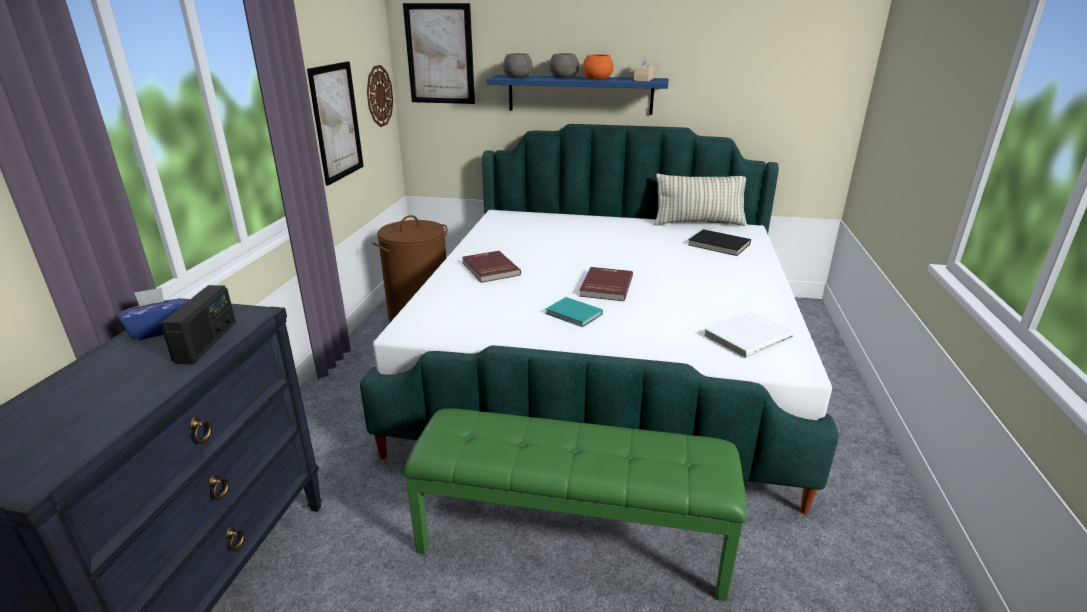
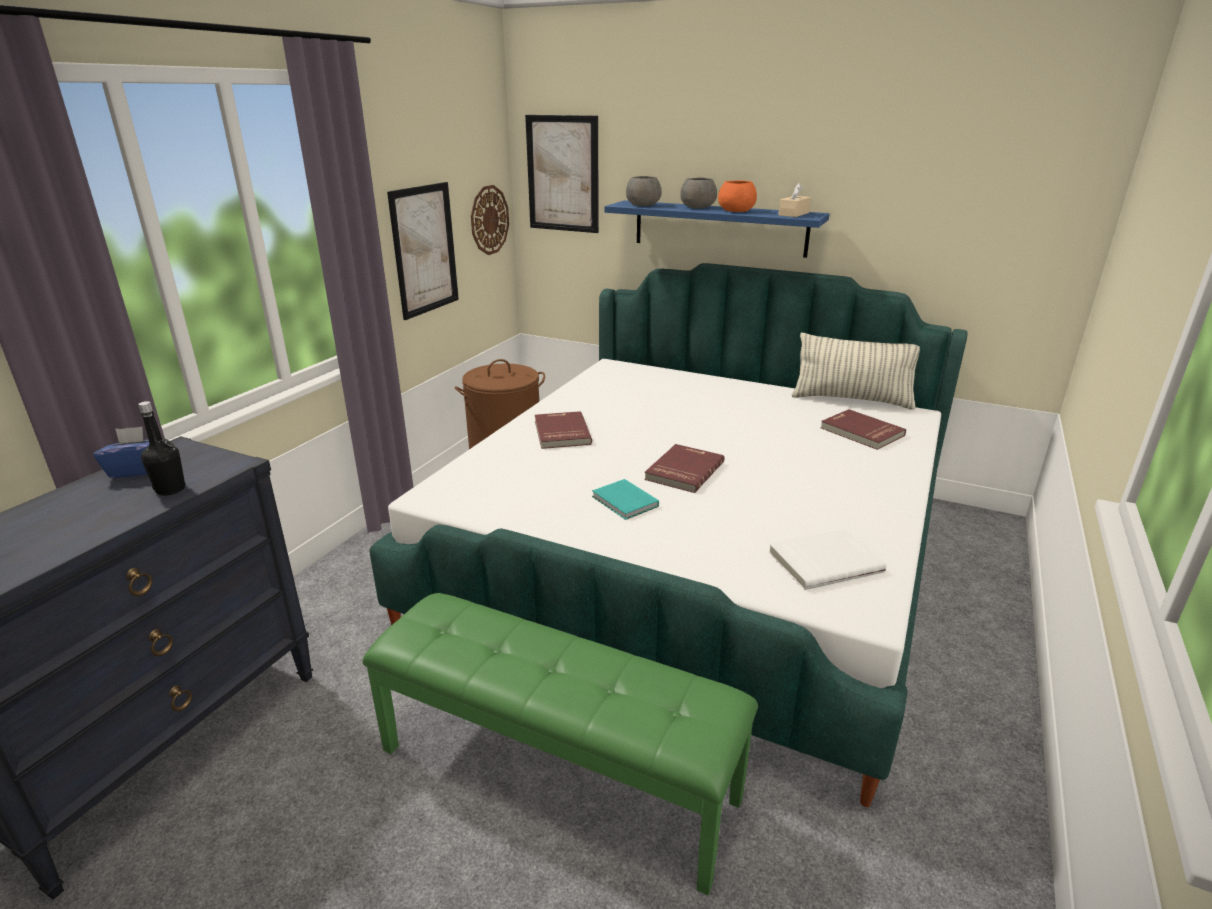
camera: 15 degrees right, 0 degrees up
(207, 342) = (170, 489): radio -> black bottle
(718, 245) = (861, 432): black book -> red book

